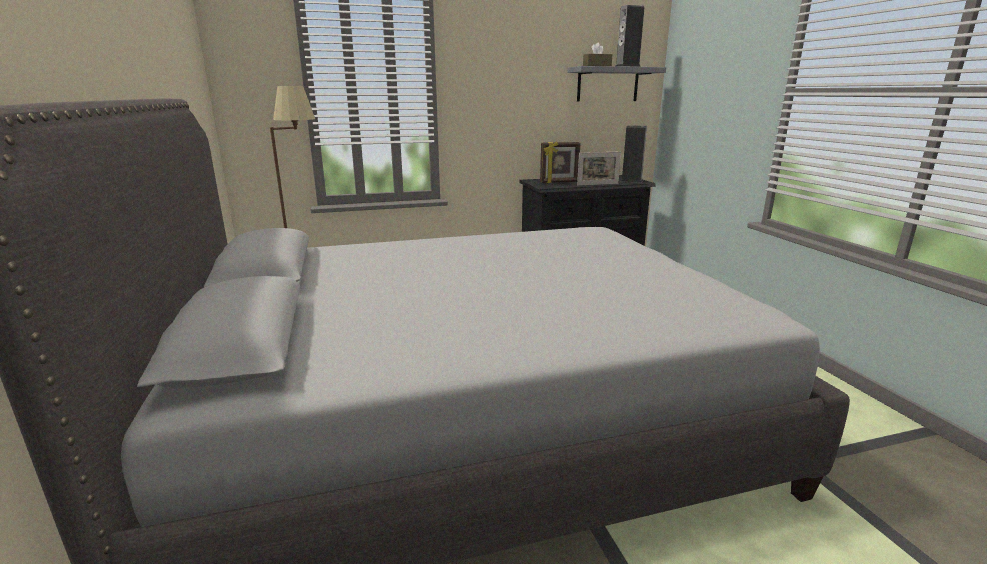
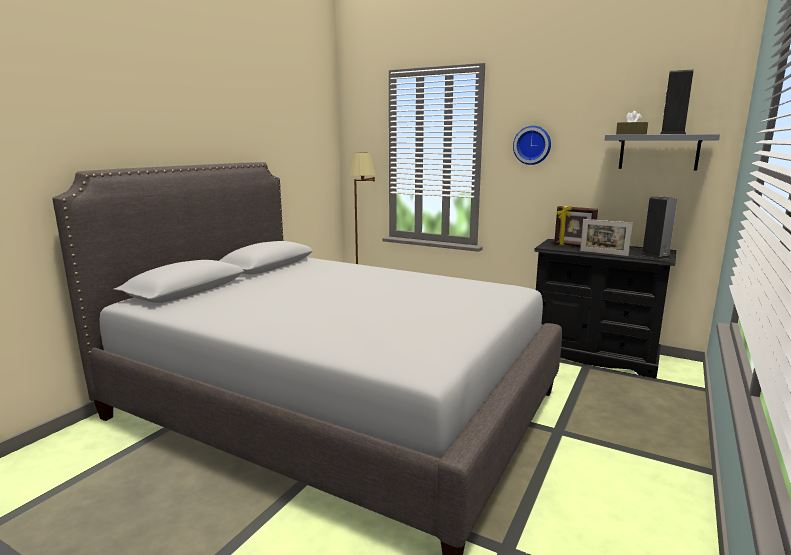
camera: 45 degrees right, 5 degrees down
(494, 77) = (532, 145): none -> wall clock

